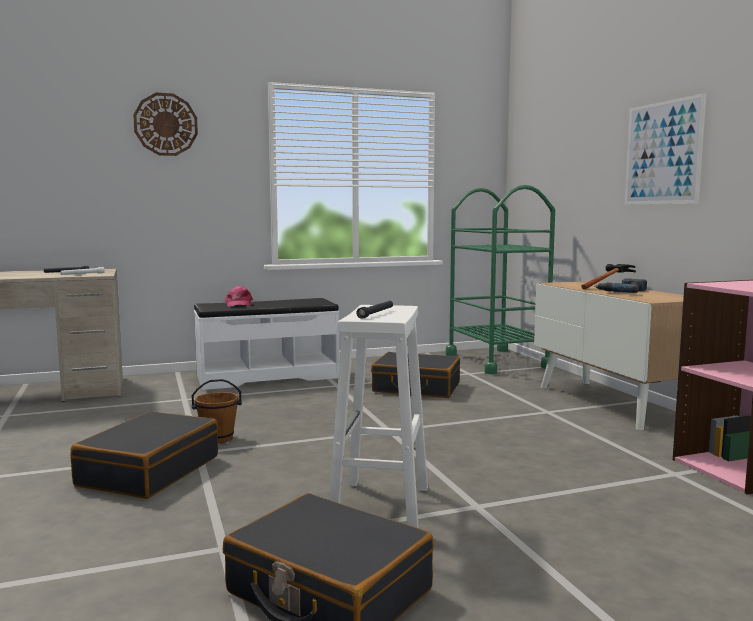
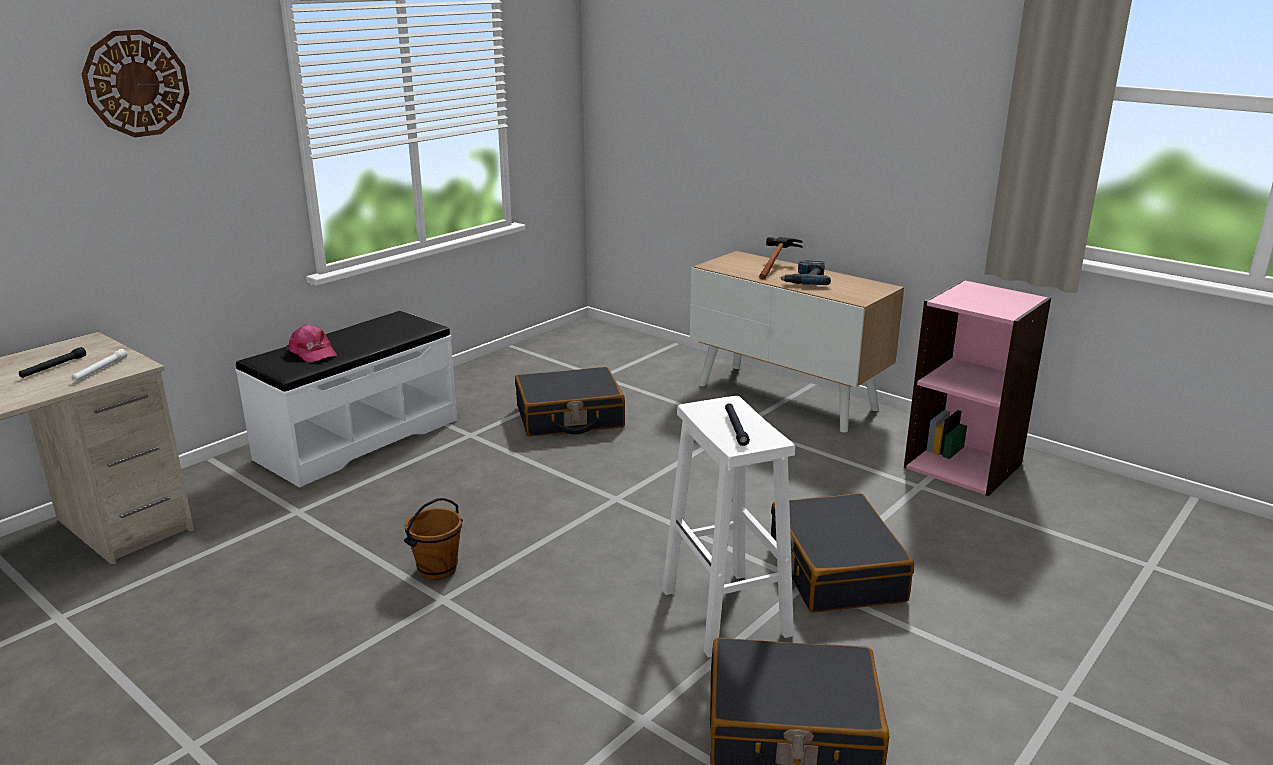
camera: 30 degrees left, 15 degrees up
(149, 471) = (421, 647): black suitcase -> black suitcase (834, 570)
(497, 361) = (610, 346): green cart -> none
(663, 153) = (837, 115): picture -> none

